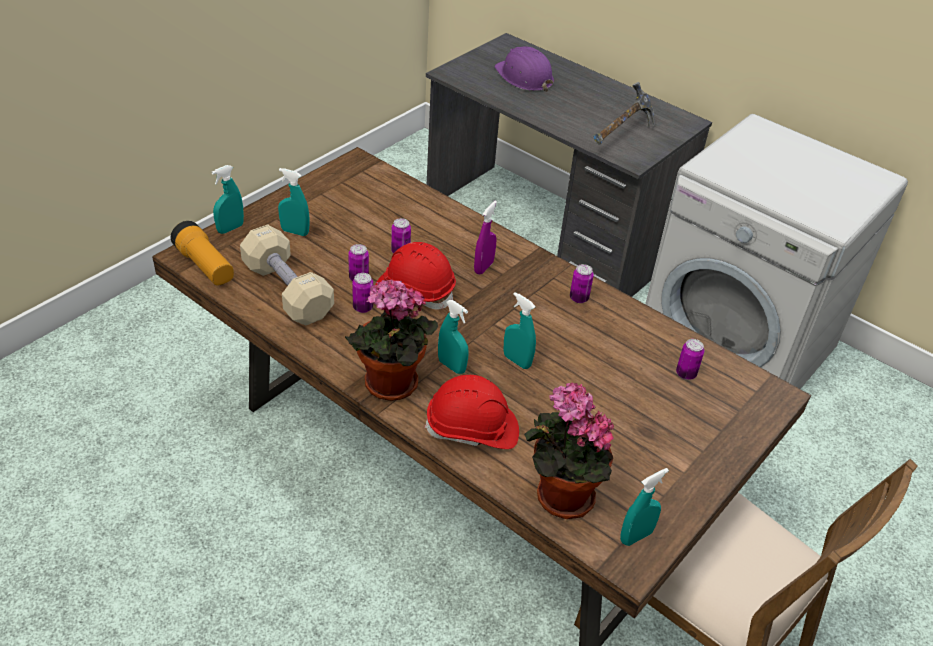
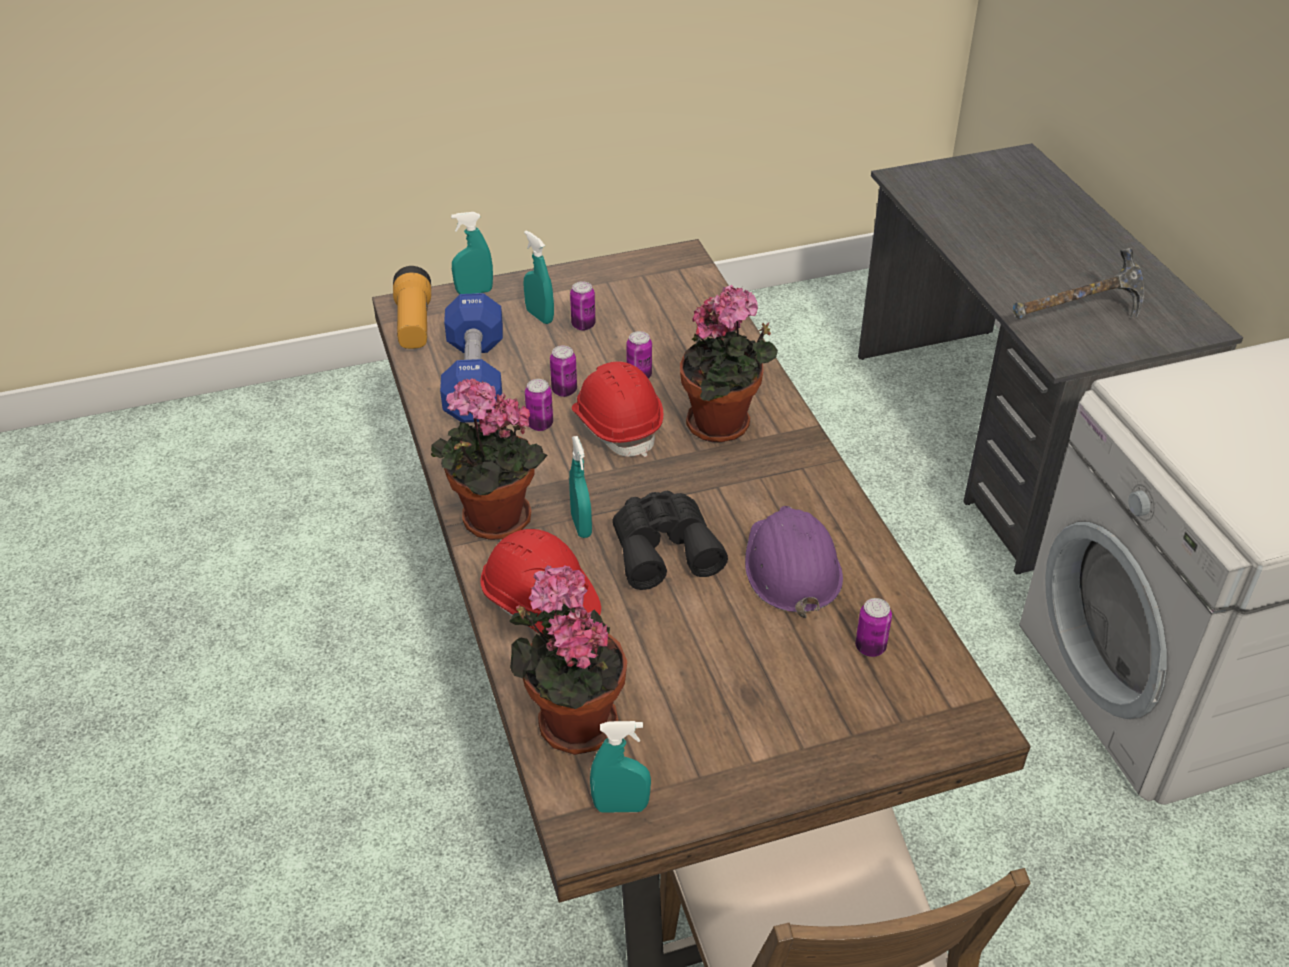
camera: 35 degrees right, 0 degrees up
(287, 291) = (475, 379): beige dumbbell -> blue dumbbell
(483, 267) = (723, 426): purple spray bottle -> potted plant
(517, 361) = (663, 549): turquoise spray bottle -> black binoculars
(524, 77) = (1004, 207): purple hard hat -> purple hard hat (791, 567)
(579, 298) = (812, 503): can -> can (583, 325)

